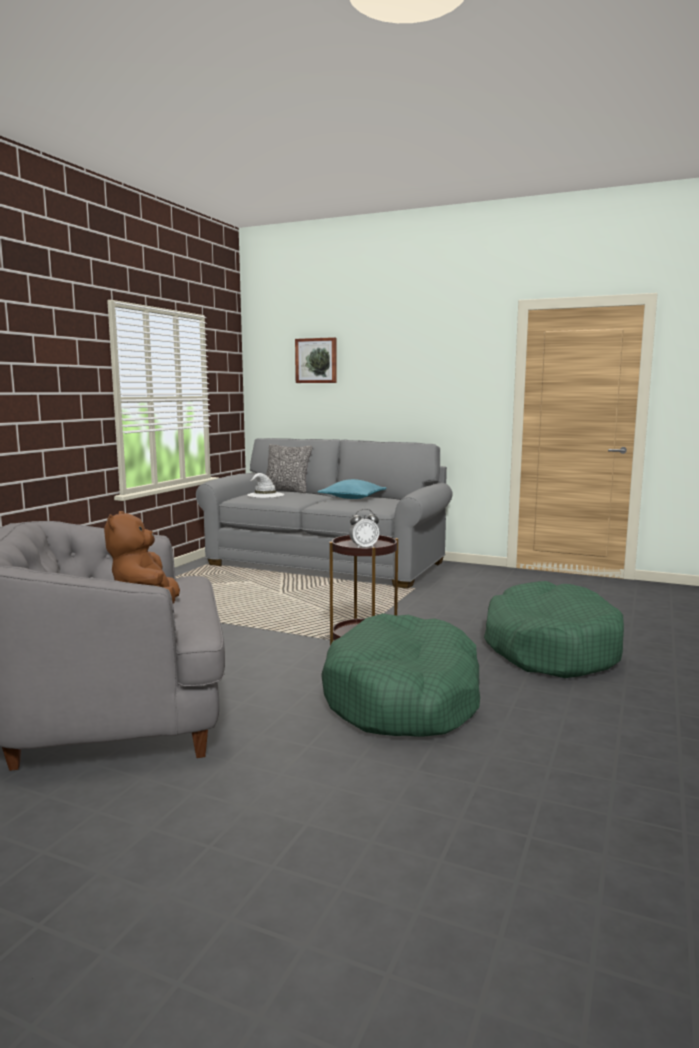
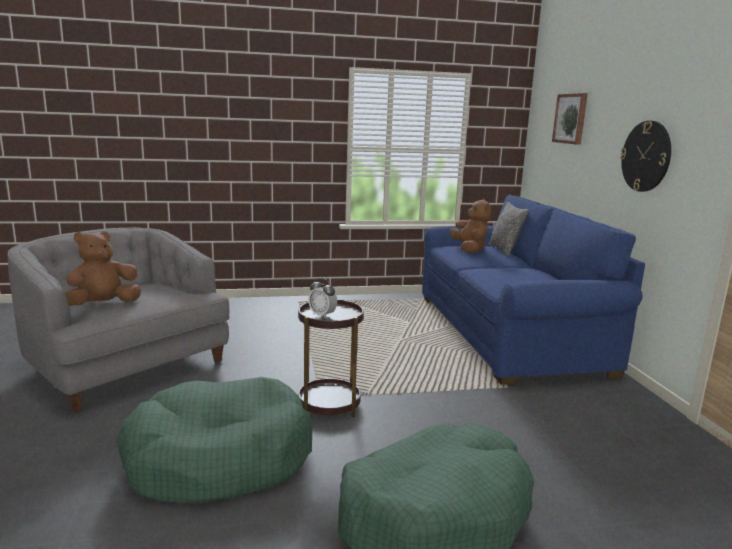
camera: 55 degrees right, 5 degrees up
(265, 495) = (469, 249): white hat -> brown plush toy
(326, 564) = (506, 332): grey sofa -> blue sofa
(352, 498) = (522, 272): turquoise pillow -> none
(422, 386) = (646, 156): none -> wall clock

